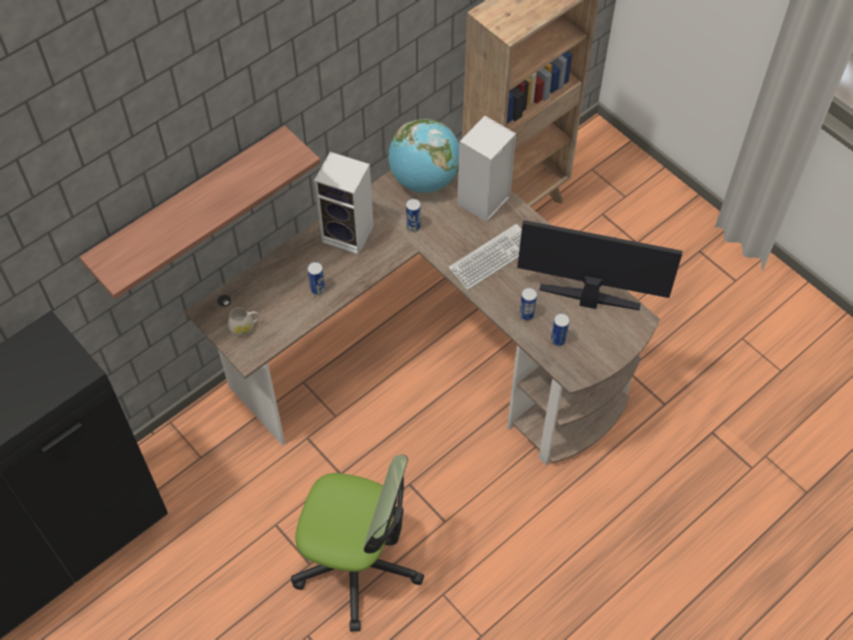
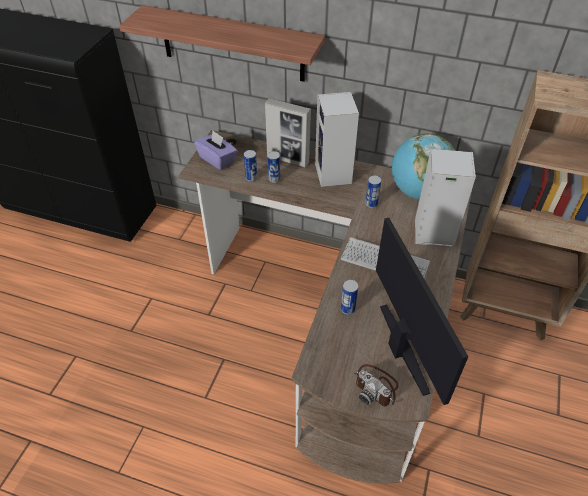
camera: 60 degrees right, 10 degrees down
(245, 327) = (217, 159): white mug -> purple tissue box
(295, 262) = (288, 160): none -> picture frame
(358, 564) = (143, 358): office chair -> none
(558, 340) = (339, 343): can -> can (251, 178)
(614, 337) = (376, 387): none -> camera

